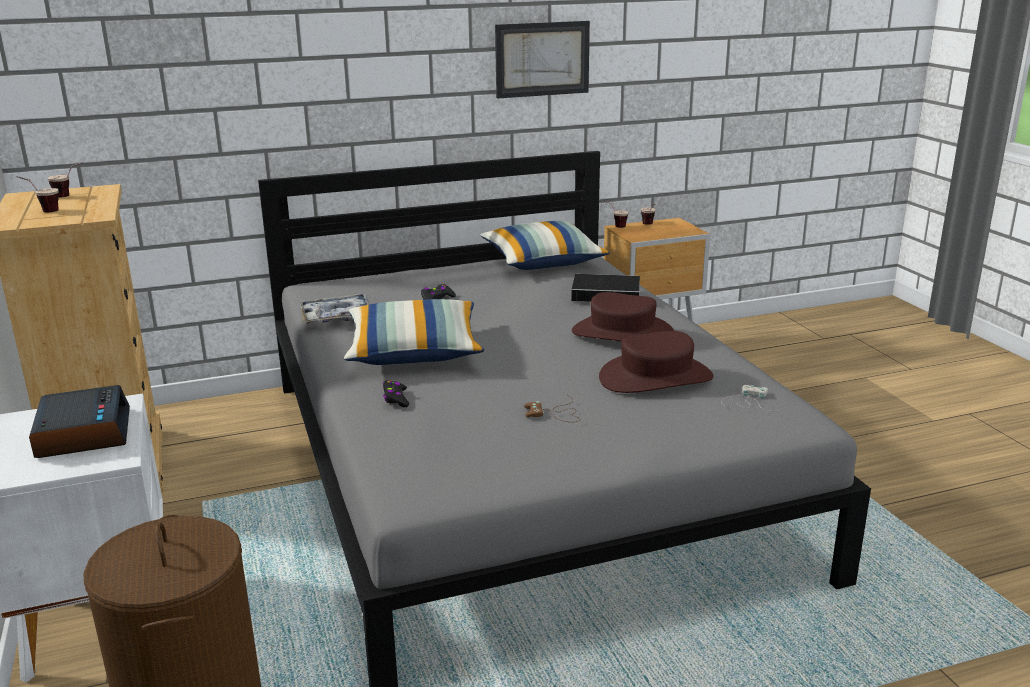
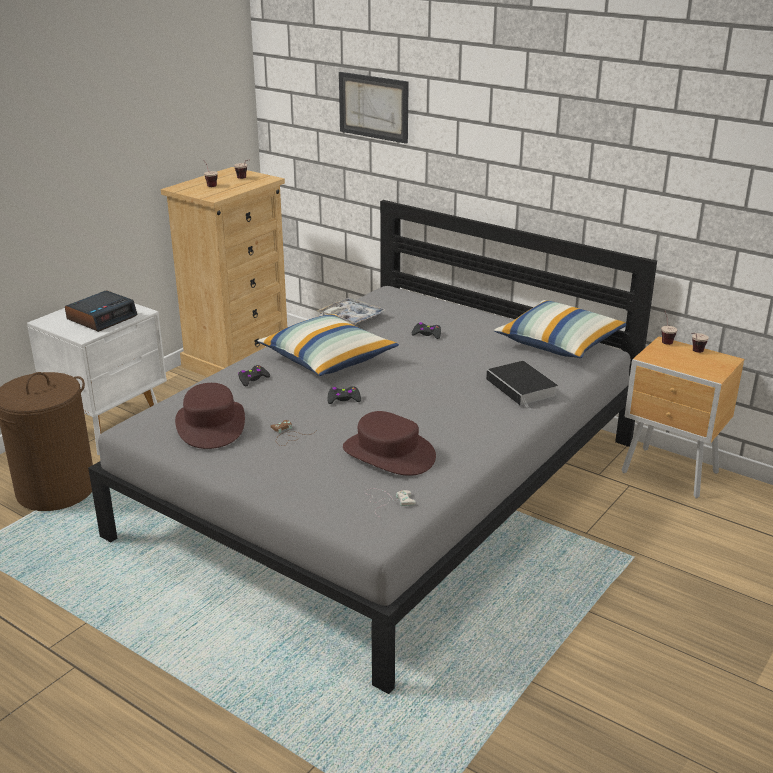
camera: 55 degrees right, 5 degrees up
(515, 367) = (343, 399): none -> black game controller
(542, 59) = (619, 158): picture -> picture (373, 107)
(622, 334) = (451, 418): brown hat -> brown hat (210, 424)

